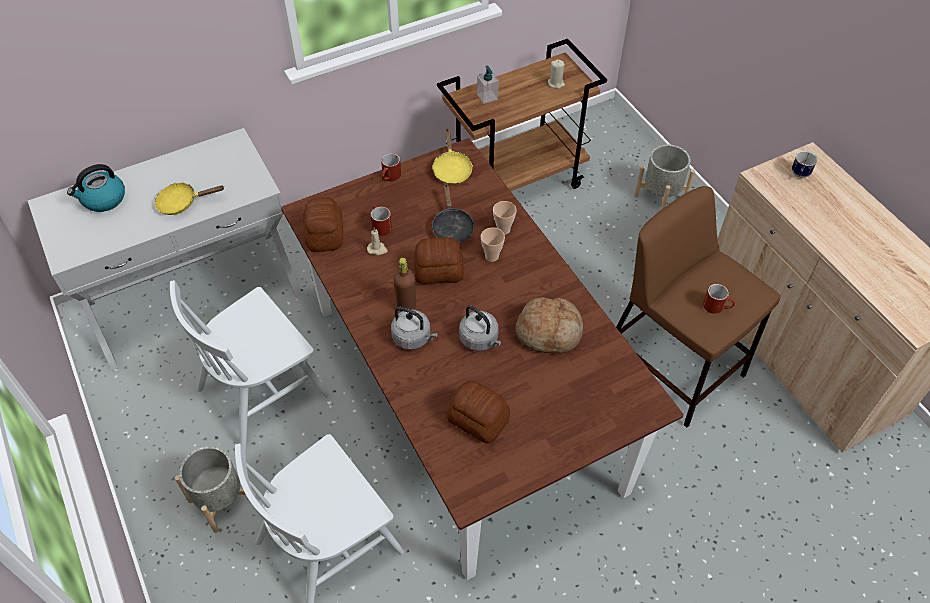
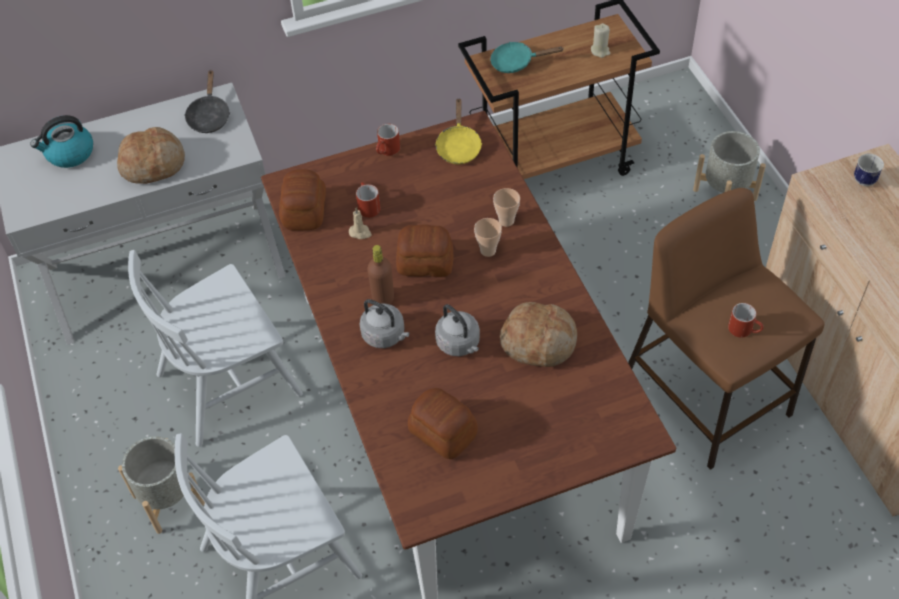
camera: 10 degrees right, 0 degrees up
(182, 203) = (153, 164): yellow frying pan -> bread
(452, 227) = (448, 214): black frying pan -> black frying pan (209, 116)
(487, 97) = (516, 62): soap dispenser -> turquoise frying pan

